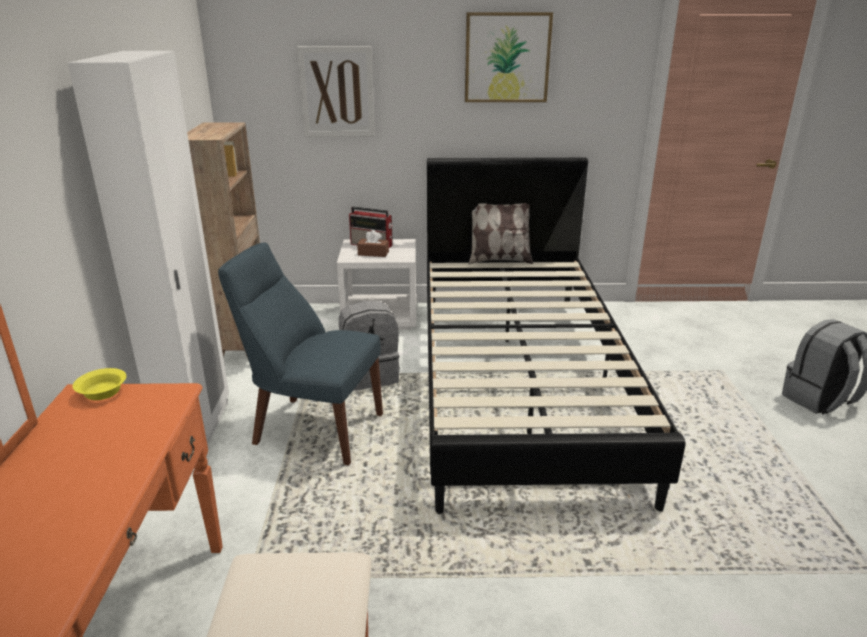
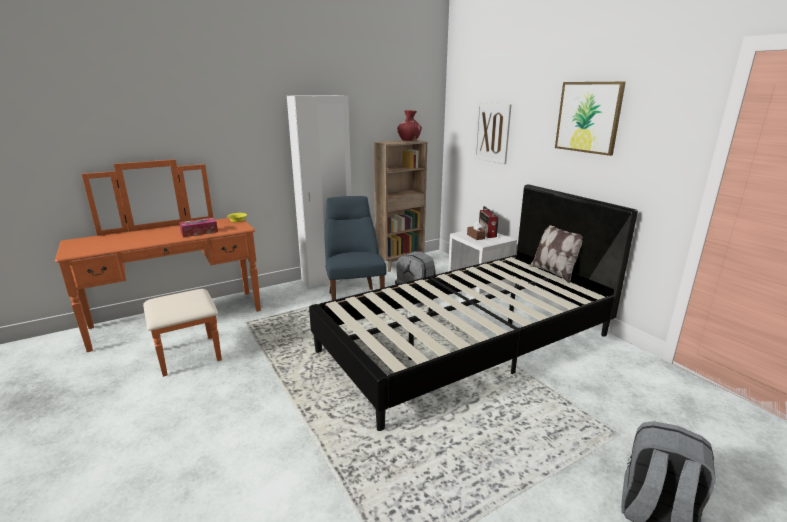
camera: 60 degrees right, 5 degrees down
(116, 454) = (199, 232): none -> tissue box
(214, 126) = (409, 140): none -> red vase

